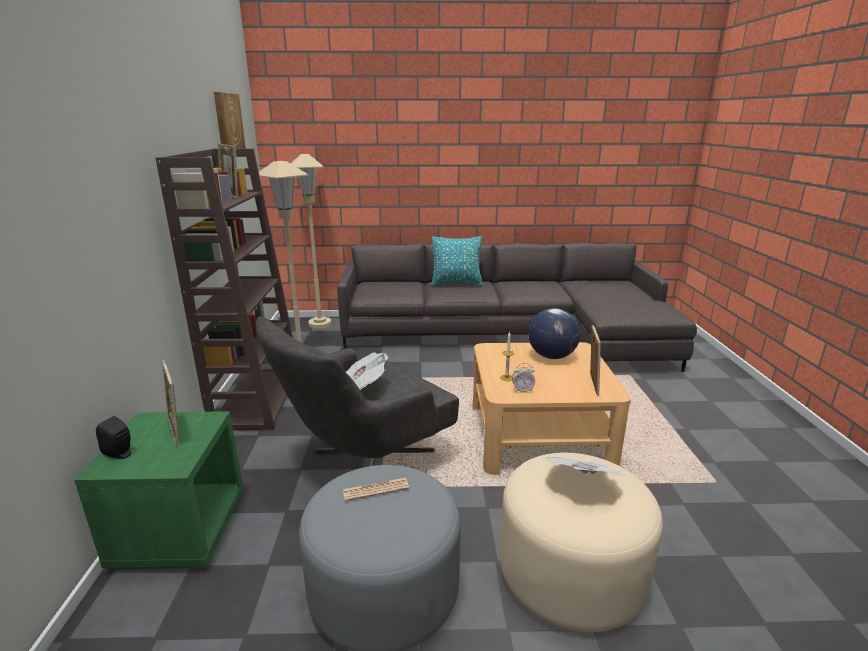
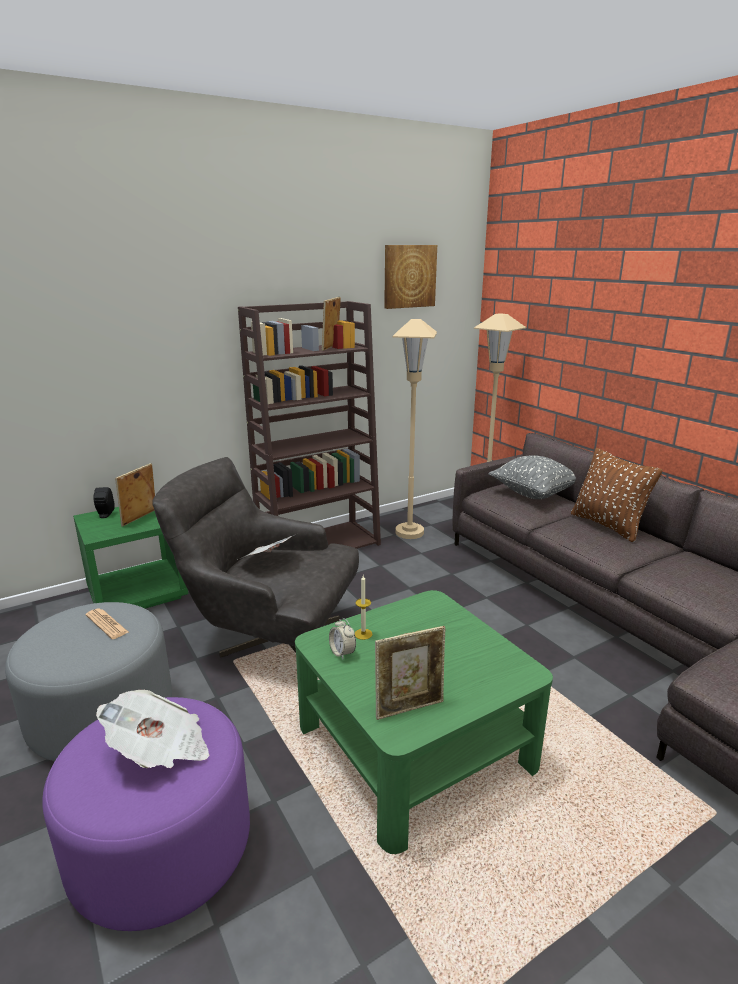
camera: 60 degrees right, 0 degrees up
(390, 284) = (534, 493): none -> grey pillow
(456, 283) = (607, 525): turquoise pillow -> brown pillow
(539, 435) = (416, 746): beige coffee table -> green coffee table
(552, 356) = (463, 654): globe -> none
(570, 573) = (161, 847): beige ottoman -> purple ottoman

